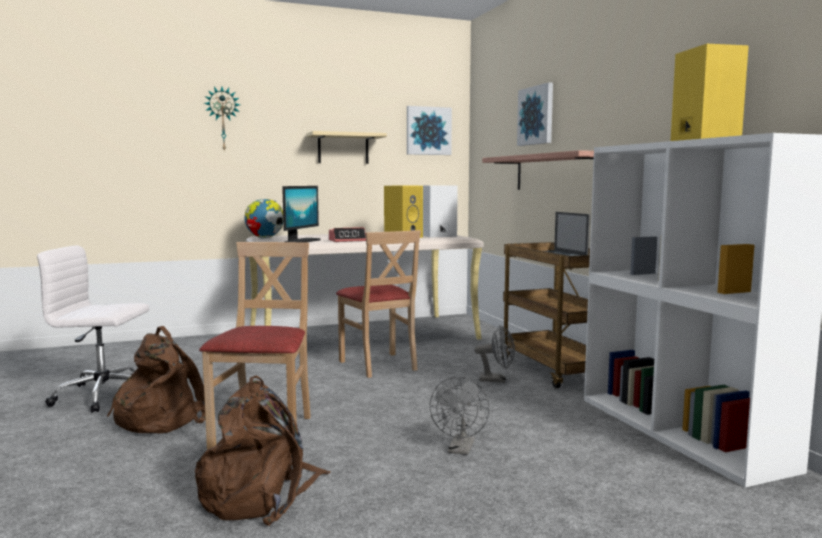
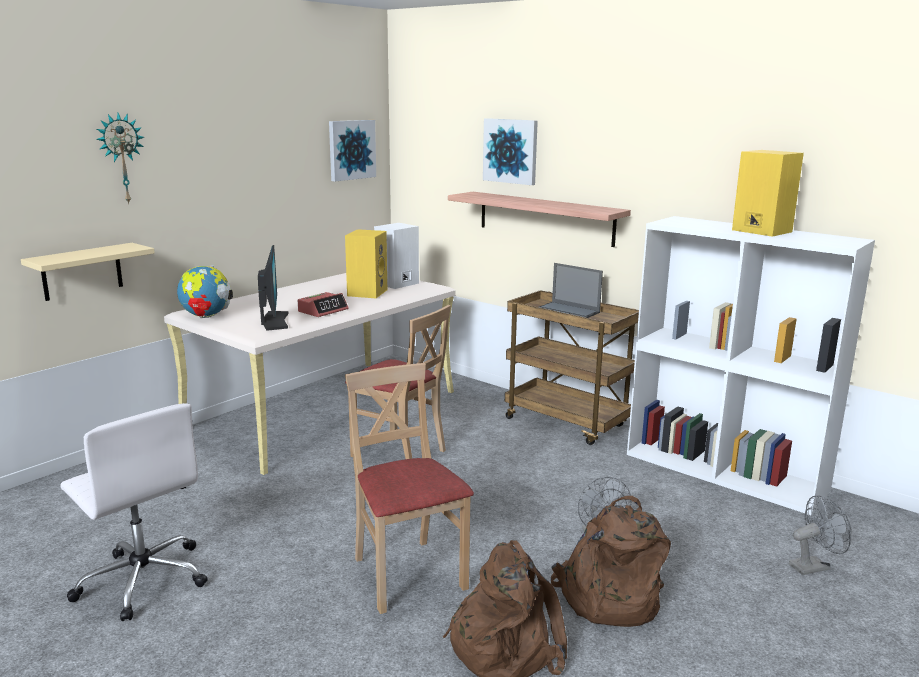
camera: 30 degrees left, 10 degrees up
(105, 395) = (143, 579): white office chair -> white office chair turned 105 degrees counterclockwise
(160, 418) = (269, 592): brown backpack -> brown backpack (607, 598)
(343, 148) = (265, 182): beige shelf -> beige shelf (82, 271)
(497, 380) = (532, 447): grey fan -> grey fan (813, 566)

